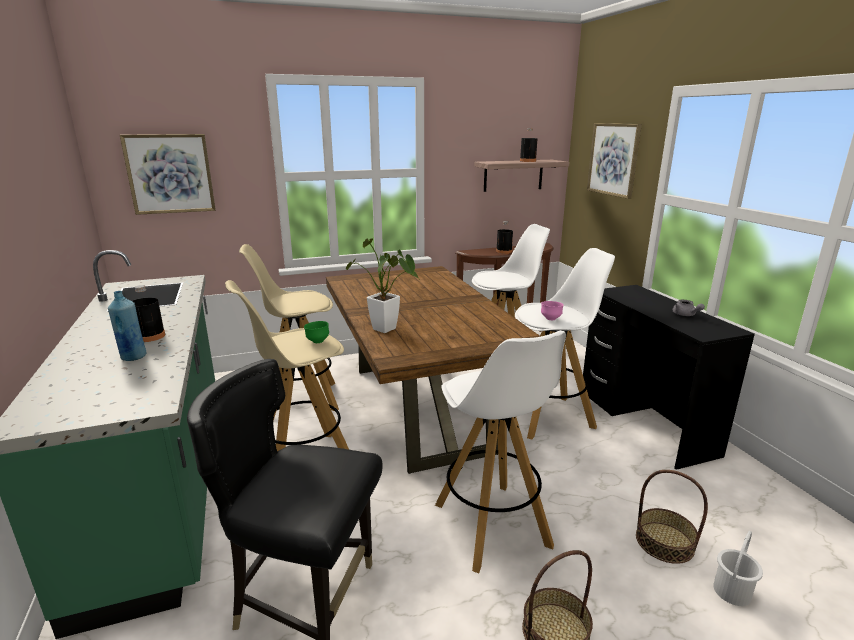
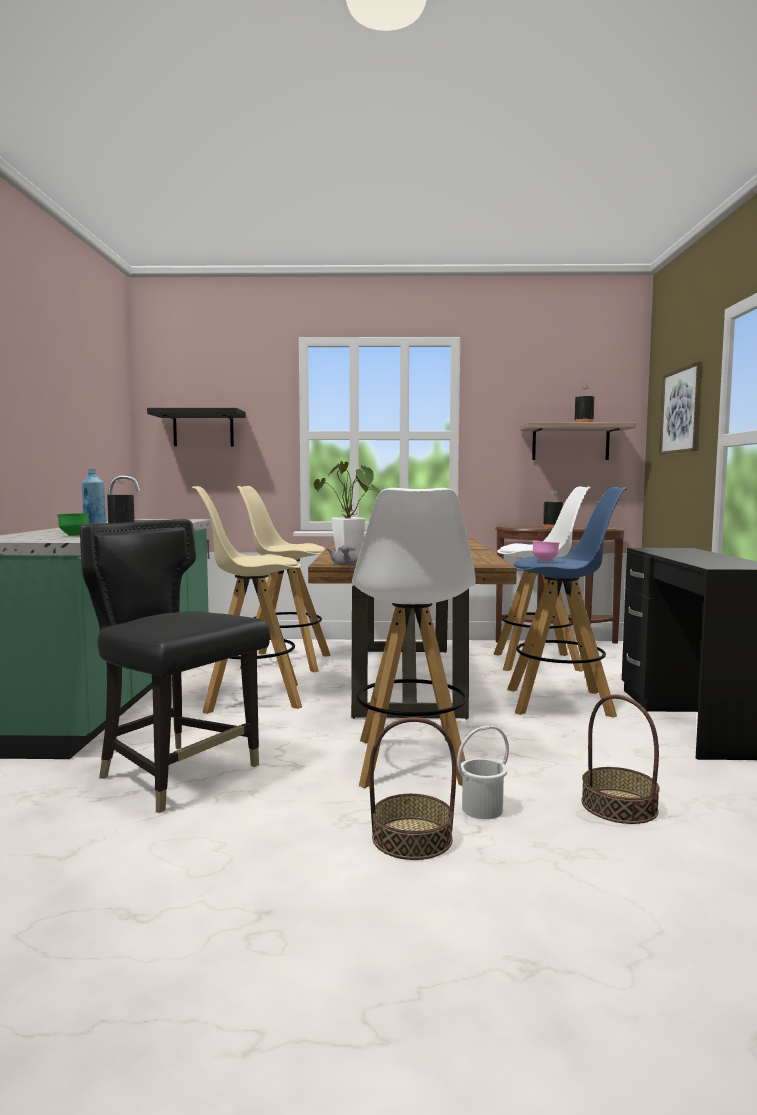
camera: 20 degrees right, 15 degrees down
(170, 174) = (203, 429): picture -> black shelf
(317, 341) = (275, 557): green bowl -> green bowl (74, 535)
(550, 417) = (560, 702): white stool -> blue stool
(685, 315) = (720, 559): grey teapot -> grey teapot (345, 564)
(732, 591) = (677, 855): white bucket -> white bucket (483, 809)

